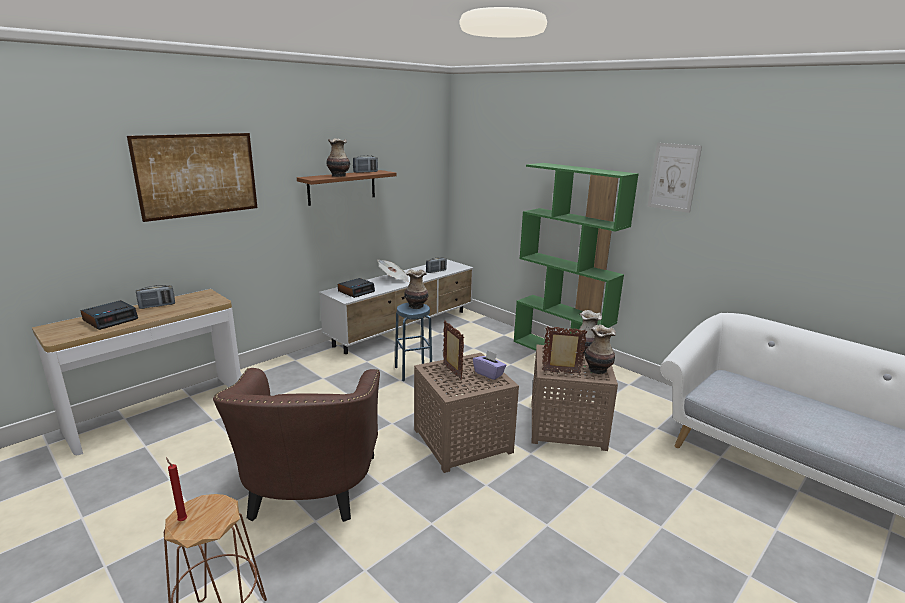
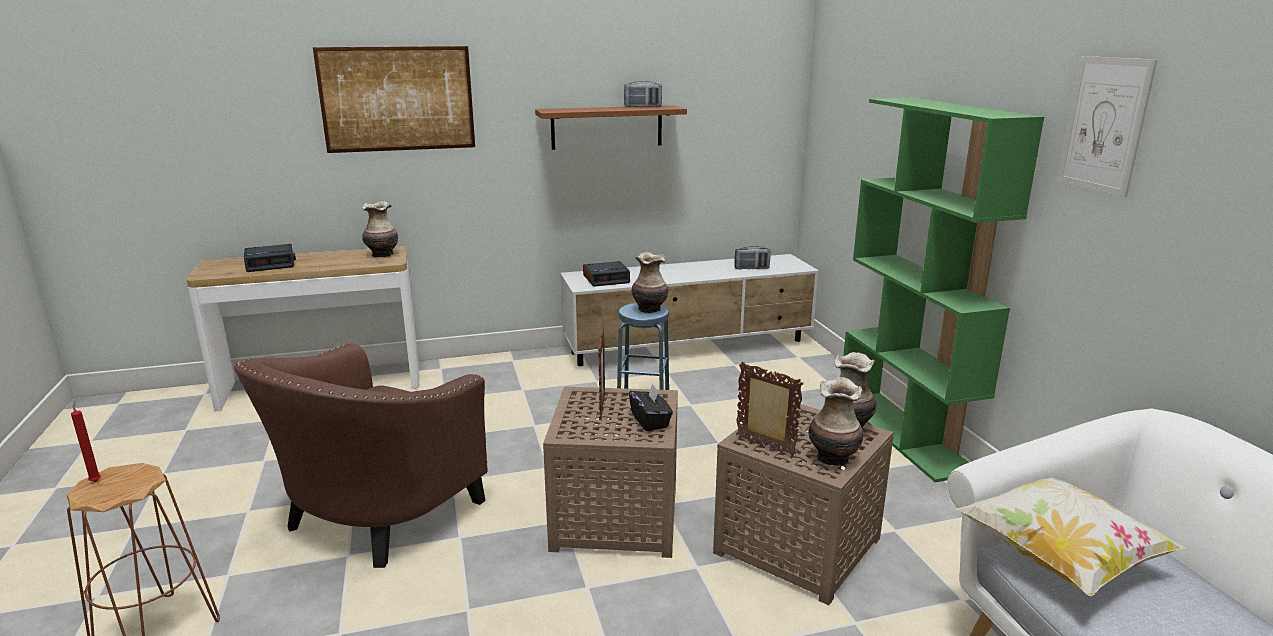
camera: 30 degrees right, 0 degrees up
(157, 306) = (329, 256): radio -> none
(339, 176) = (592, 109): vase -> vase (383, 254)
(394, 279) = (677, 271): newspaper -> none
(489, 373) = (650, 421): purple tissue box -> black tissue box
(720, 392) = (1058, 559): none -> pillow

